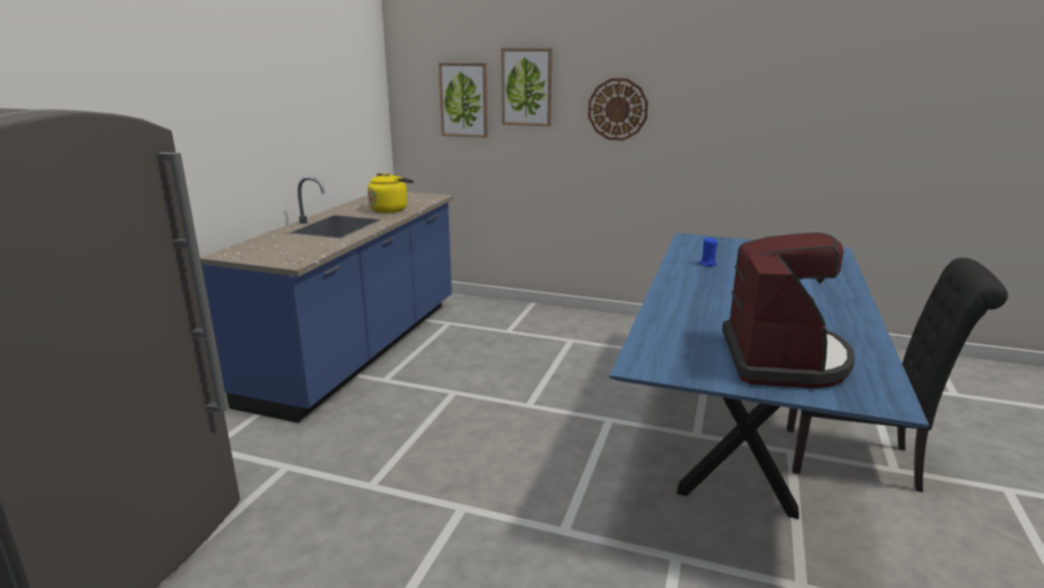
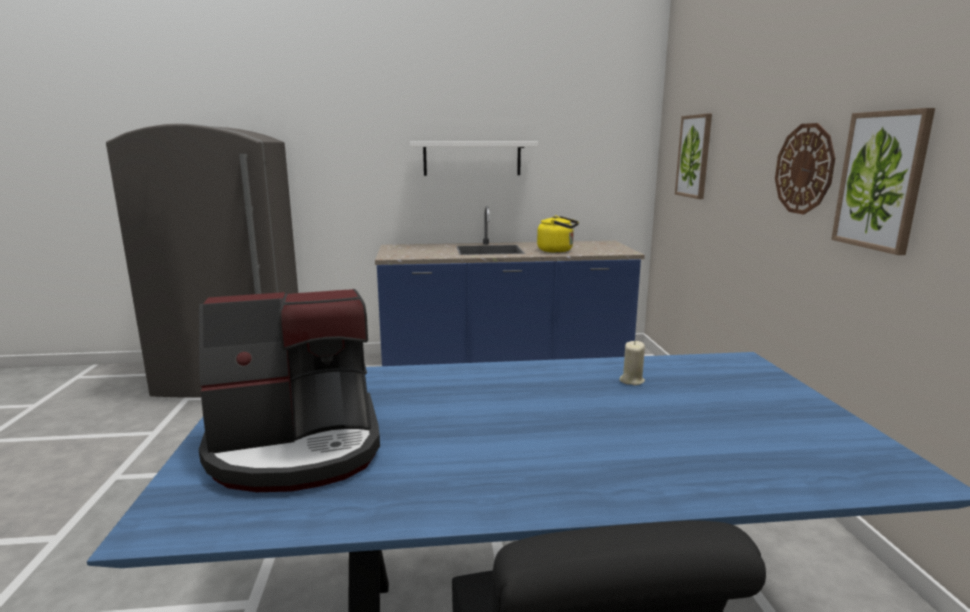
camera: 65 degrees right, 5 degrees down
(265, 119) = (472, 158): none -> white shelf
(527, 87) = (735, 140): picture -> picture (881, 180)
(707, 264) = (631, 380): blue candle -> beige candle

